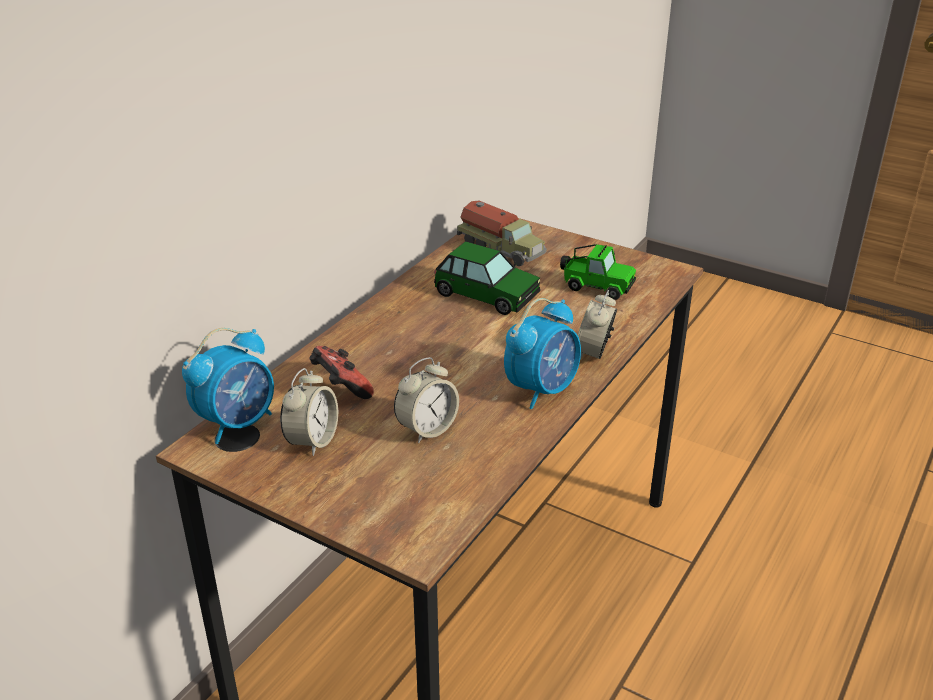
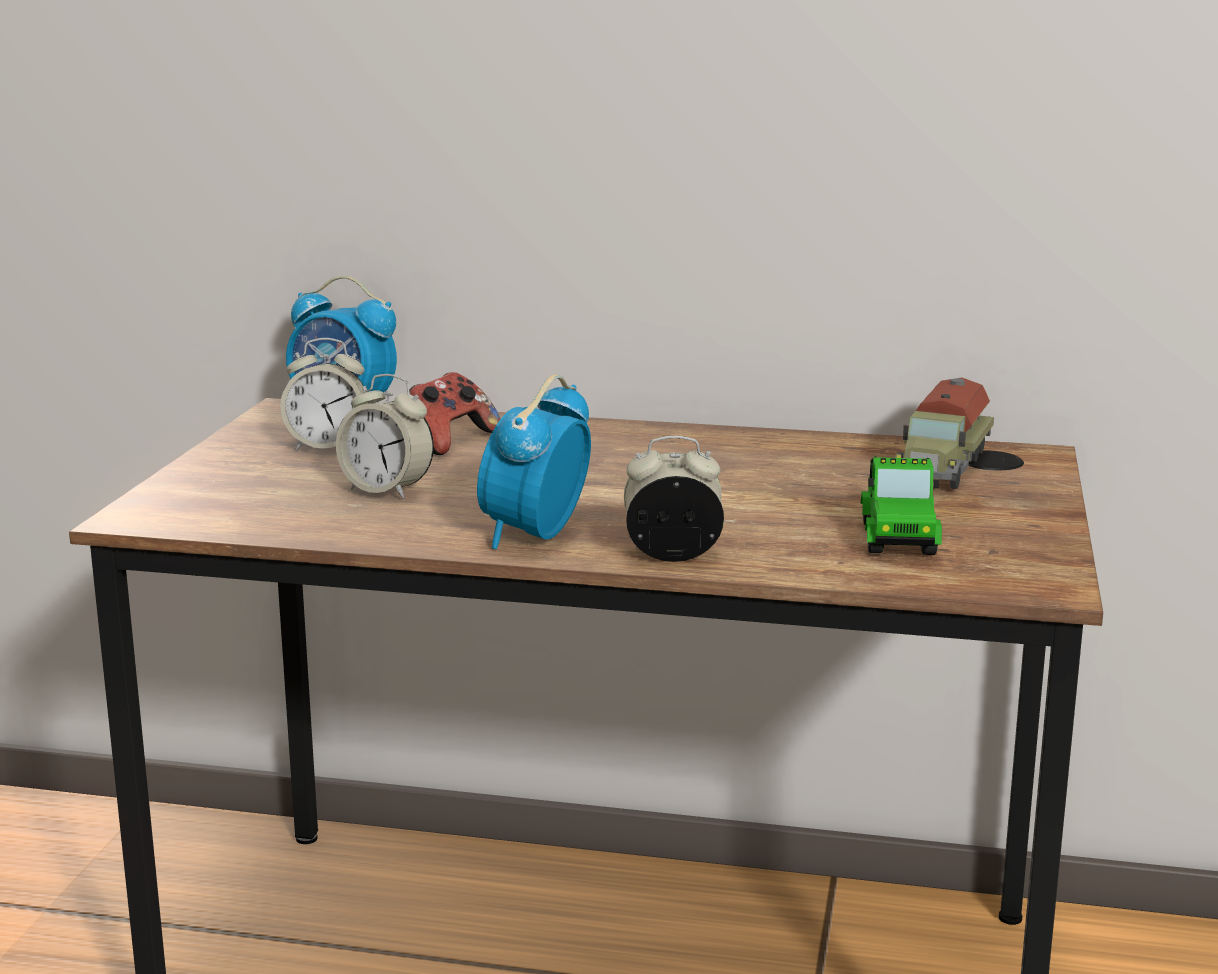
camera: 70 degrees right, 15 degrees down
(486, 294) = (780, 476): toy car -> none
(542, 389) = (534, 536): alarm clock -> alarm clock turned 90 degrees clockwise

